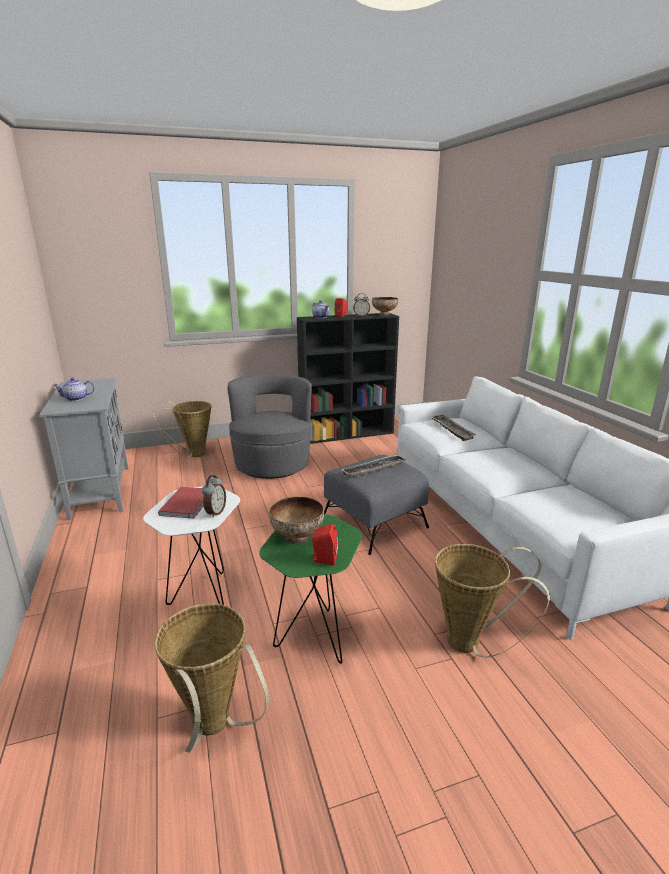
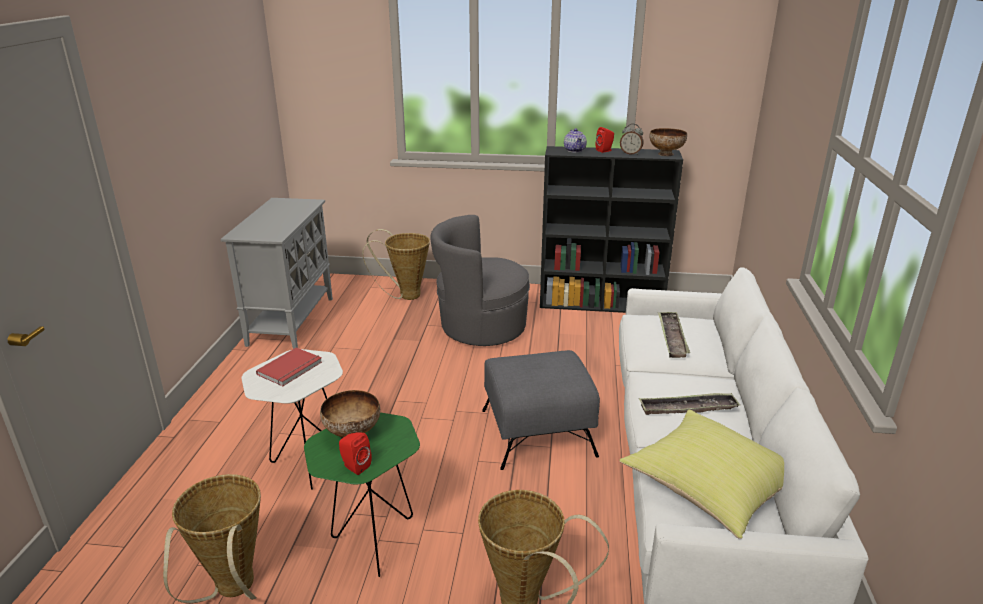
camera: 25 degrees right, 5 degrees up
(76, 398) = (266, 223): teapot -> none
(215, 512) = (306, 385): alarm clock -> none
(272, 464) = (481, 327): grey armchair -> grey armchair turned 120 degrees counterclockwise
(374, 469) = (536, 369): tray -> tray (687, 408)
(570, 509) = (707, 489): none -> yellow pillow

